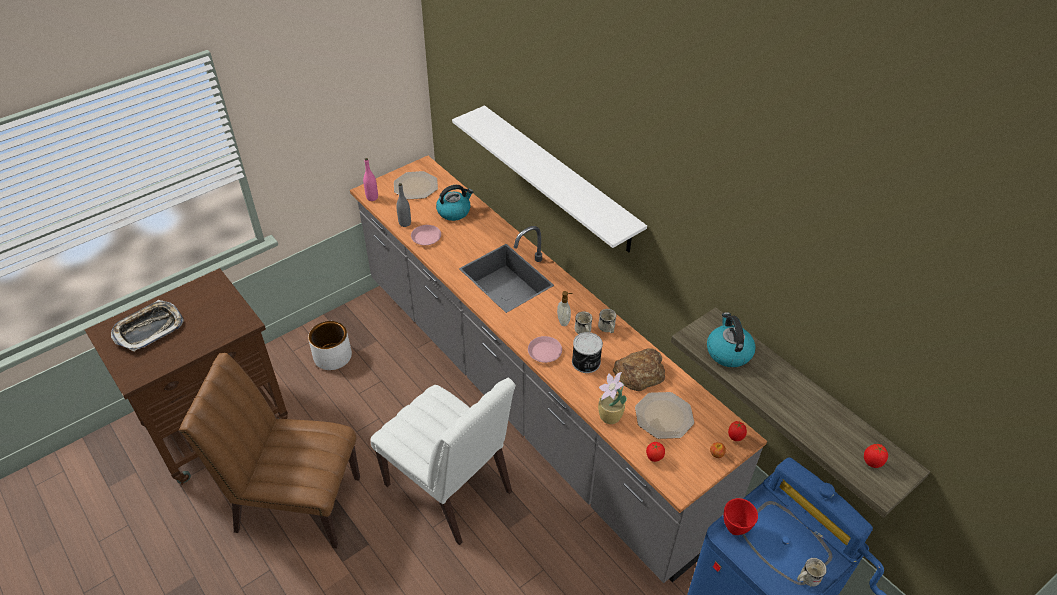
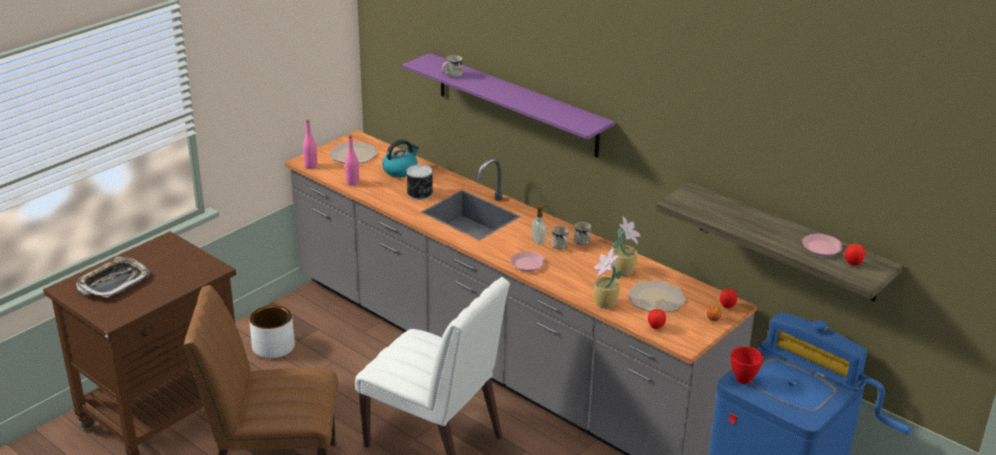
camera: 10 degrees left, 15 degrees down
(405, 223) = (352, 183): grey bottle -> pink bottle
(426, 237) = (378, 192): pink plate -> pink plate (821, 248)
(558, 178) = (517, 105): white shelf -> purple shelf
(586, 362) = (570, 268): can -> can (420, 193)
(639, 372) = (624, 270): bread -> potted plant
(728, 352) = (710, 208): kettle -> none
(806, 578) = (817, 405): white mug -> white mug (451, 75)

